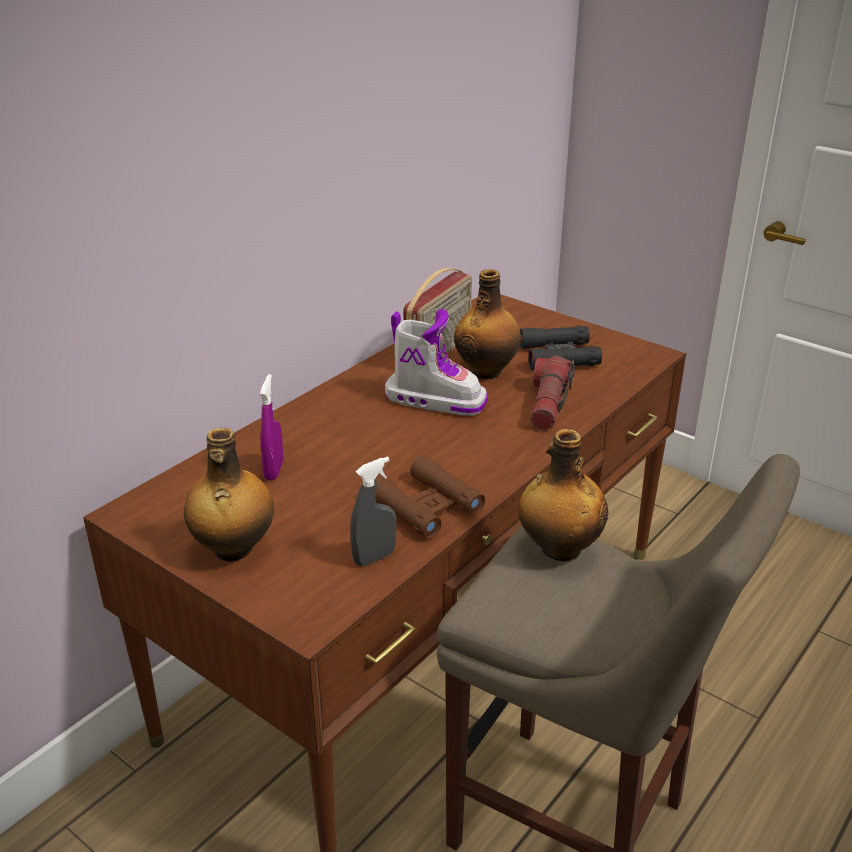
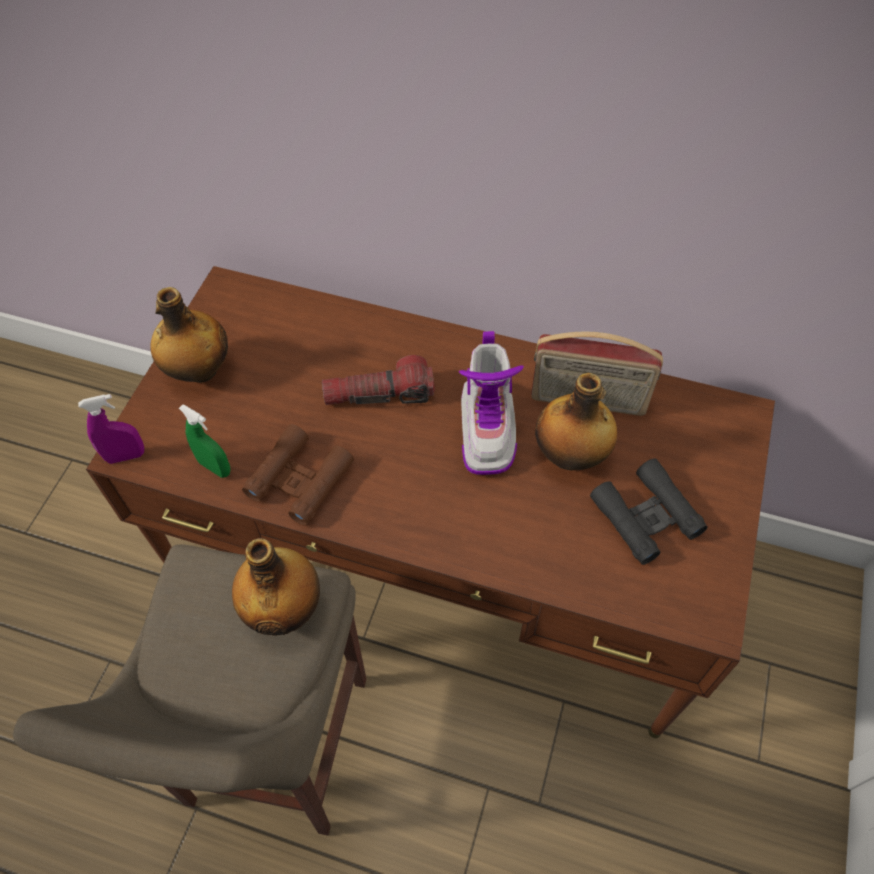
camera: 70 degrees right, 25 degrees up
(274, 470) = (314, 352): purple spray bottle -> purple spray bottle (125, 456)
(374, 557) = (215, 467): grey spray bottle -> green spray bottle
(548, 404) = (528, 534): flashlight -> flashlight (379, 394)

